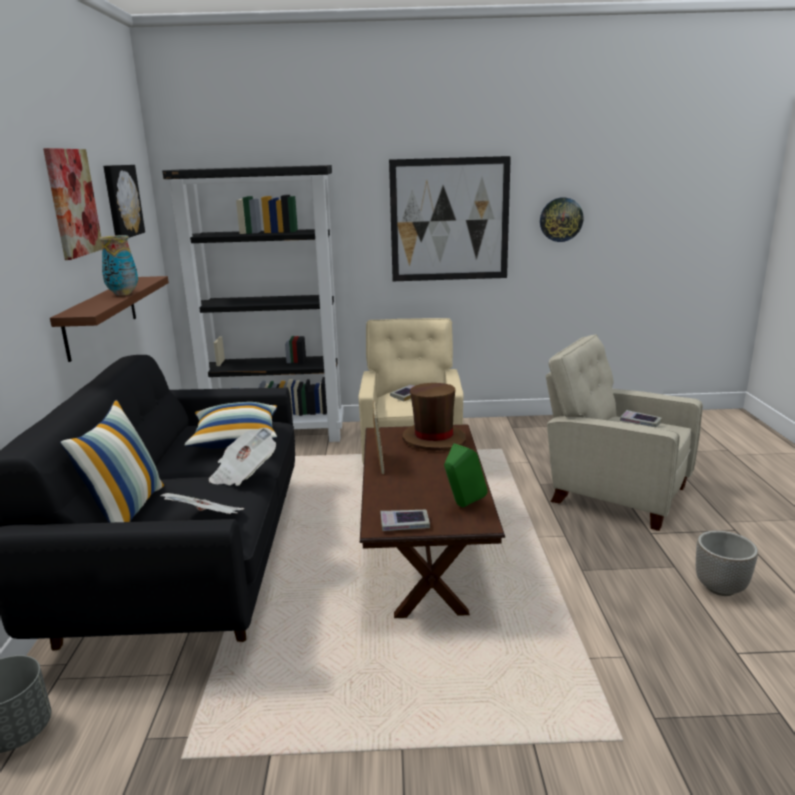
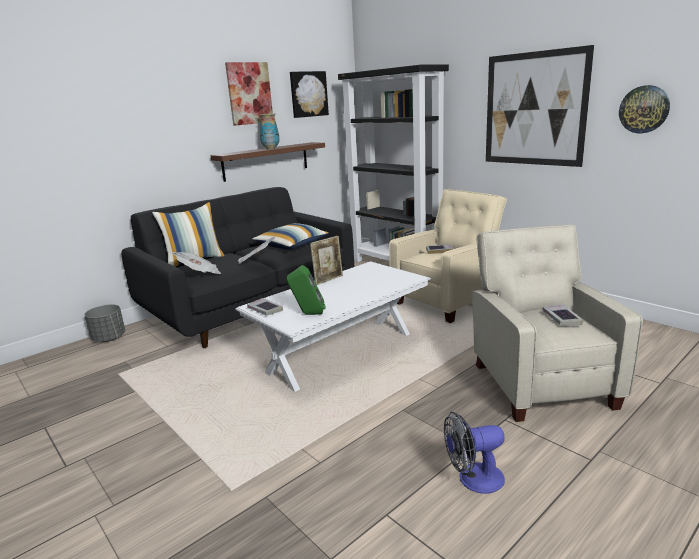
camera: 50 degrees right, 0 degrees up
(424, 551) = (341, 353): brown coffee table -> white coffee table
(434, 439) = (386, 278): brown hat -> none
(721, 588) = (473, 479): planter -> fan

